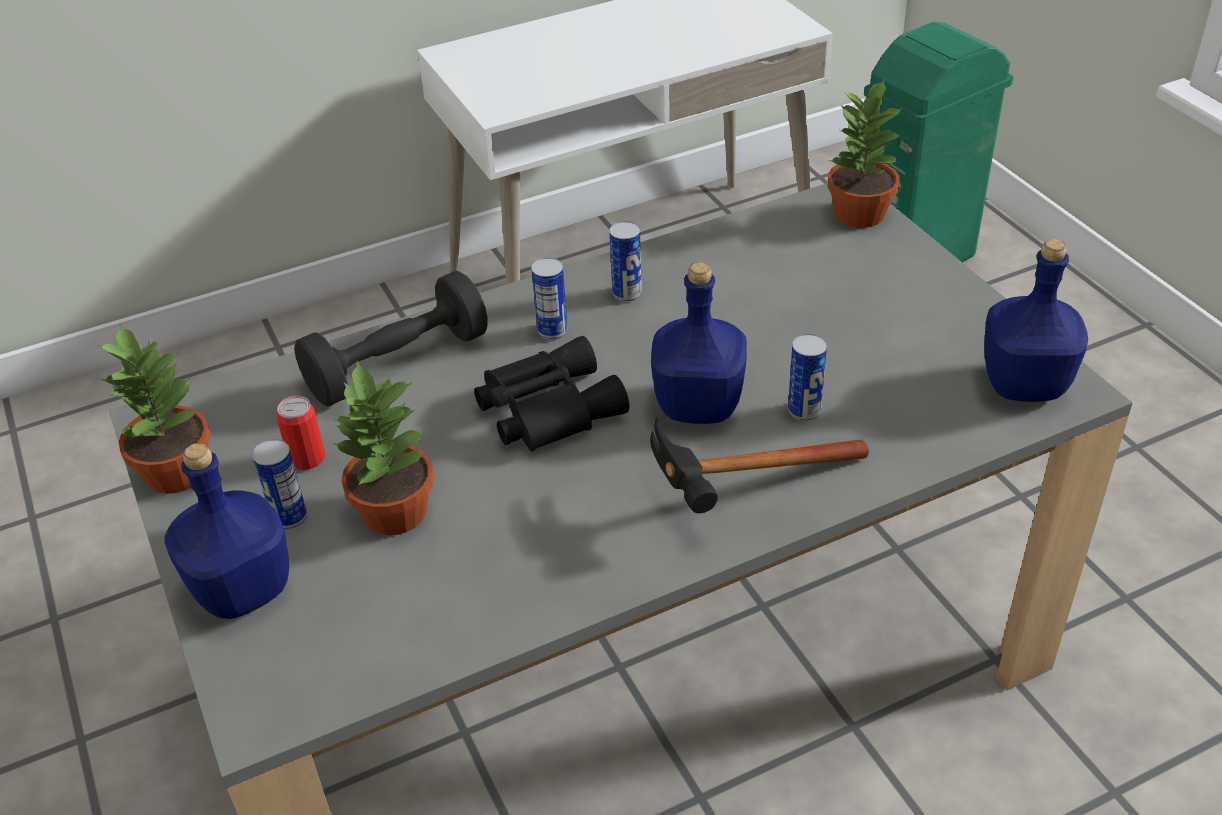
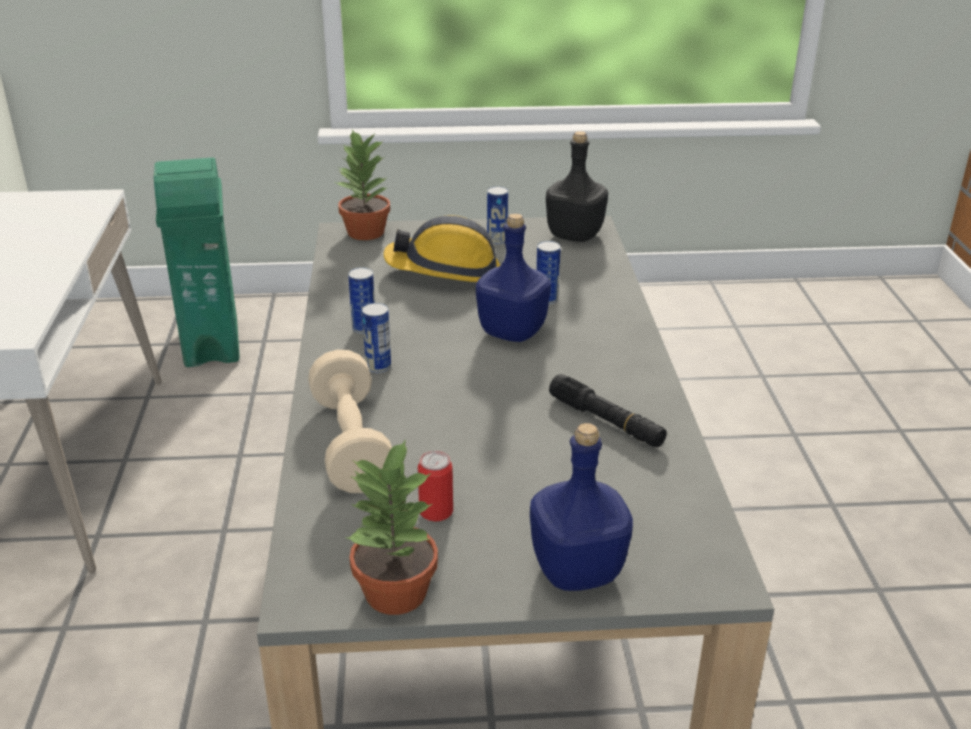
camera: 70 degrees left, 10 degrees down
(290, 518) = (505, 532): can -> can (497, 240)
(395, 514) = (536, 477): potted plant -> none
(398, 364) = (351, 444): black dumbbell -> beige dumbbell
(535, 542) = (606, 421): none -> black flashlight
(546, 407) = (465, 388): black binoculars -> none
(739, 495) = (609, 339): hammer -> none
(813, 305) = (445, 271): none -> hard hat
(1023, 383) = (573, 235): blue bottle -> black bottle

